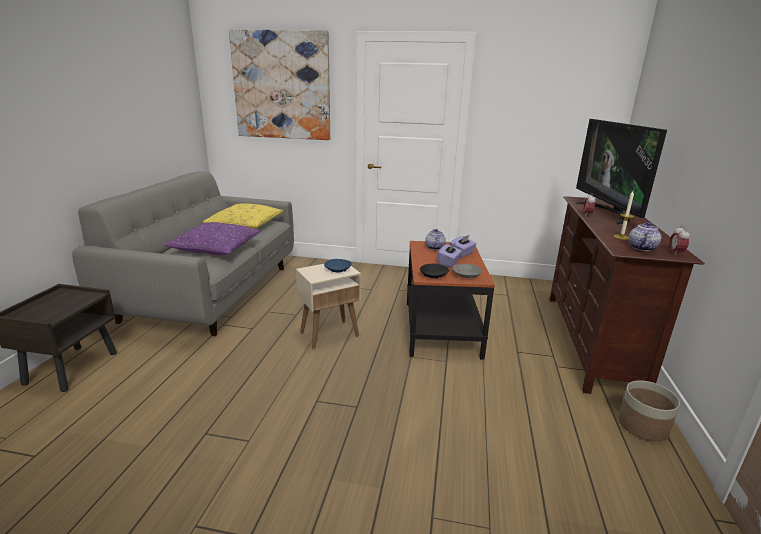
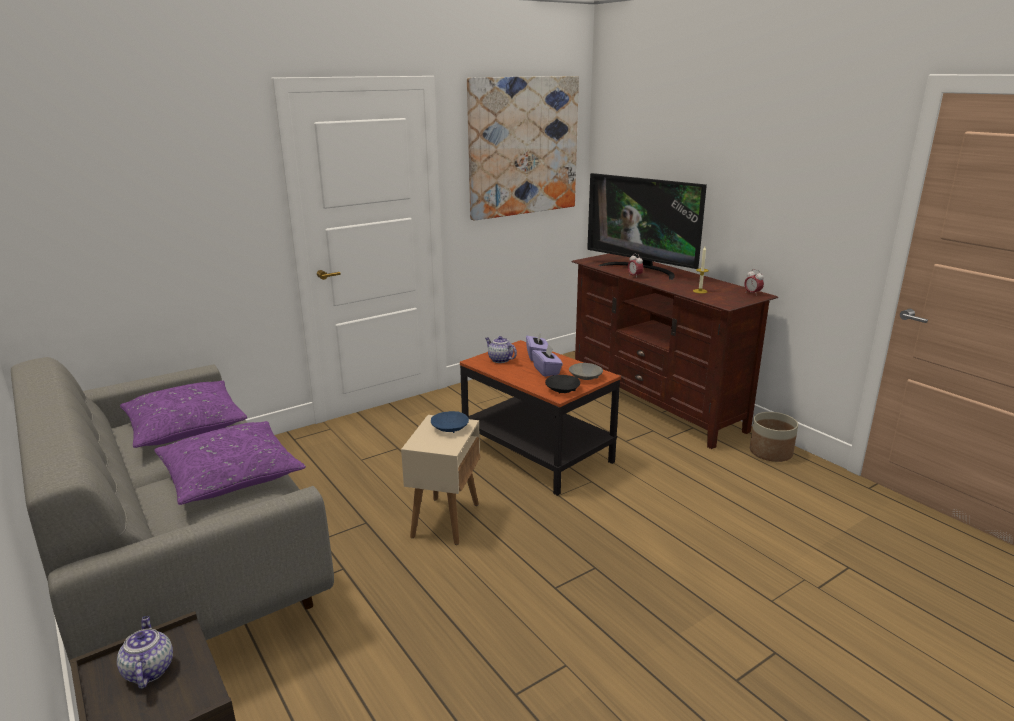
camera: 45 degrees left, 0 degrees up
(245, 225) = (185, 426): yellow pillow -> purple pillow
(281, 86) = (149, 173): picture -> picture (523, 147)
(641, 248) = (729, 297): teapot -> teapot (148, 670)

